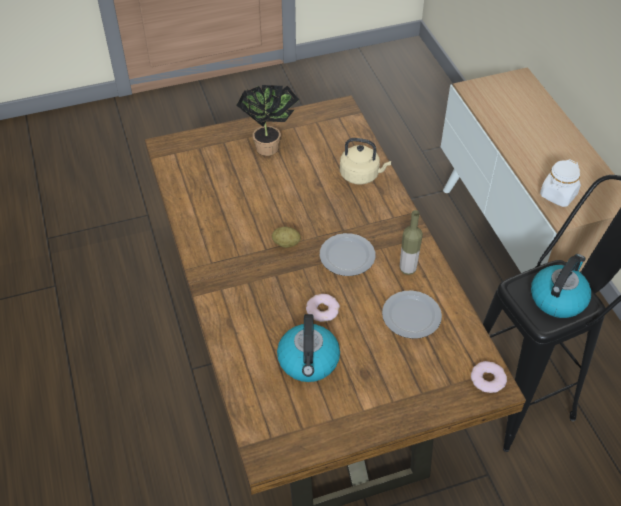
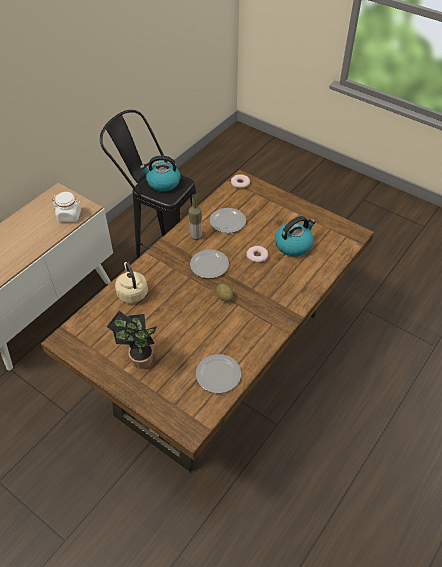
camera: 125 degrees left, 0 degrees up
(197, 190) = (219, 374): none -> plate

